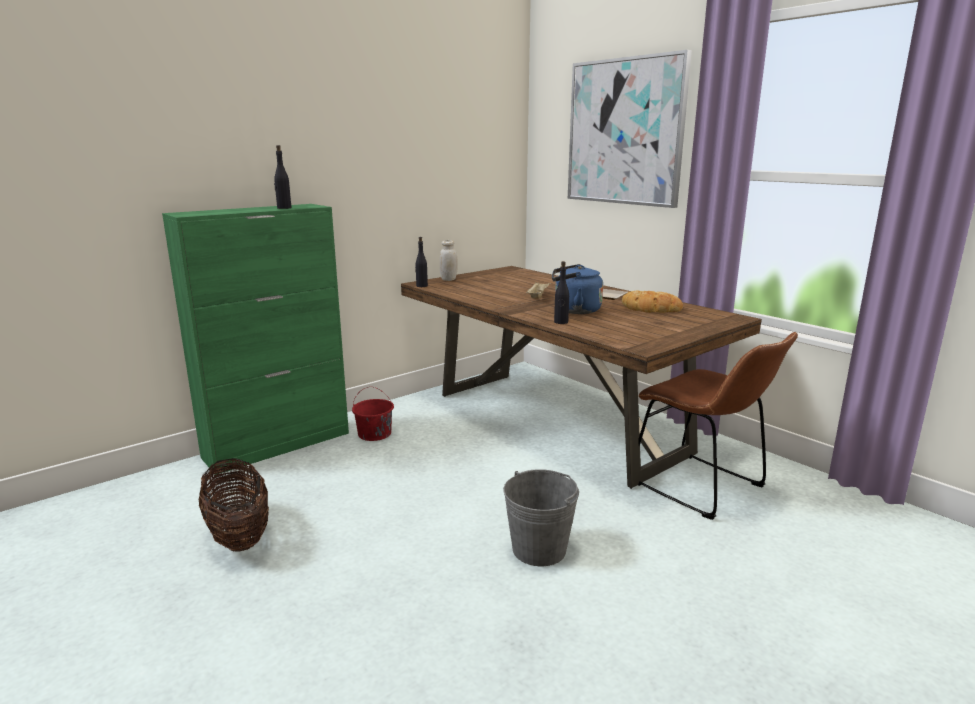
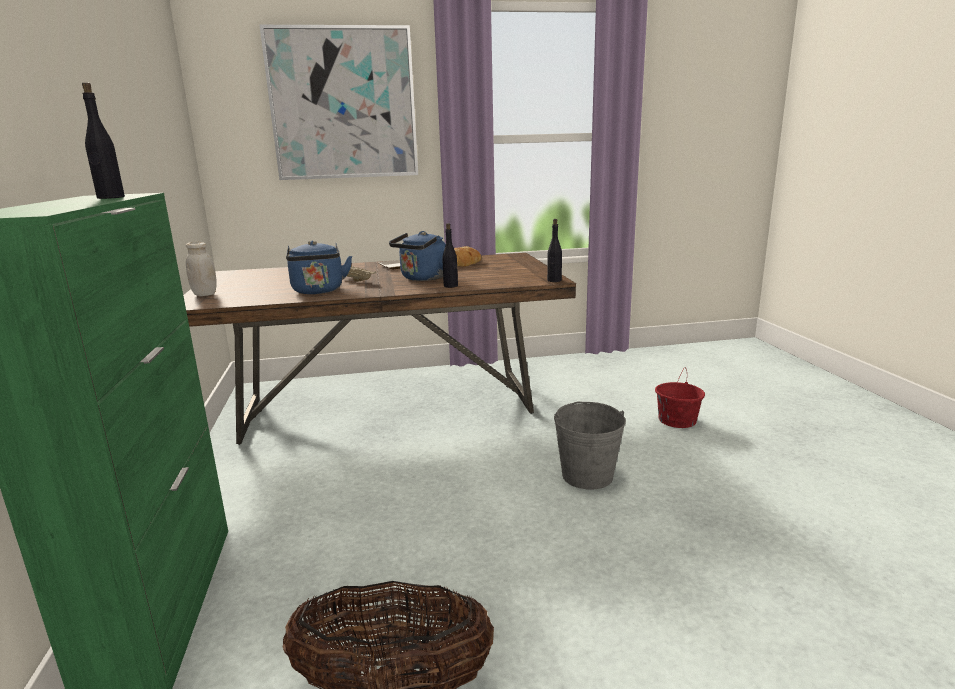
camera: 60 degrees left, 0 degrees up
(375, 434) = (261, 511): red bucket -> red bucket (677, 420)
(421, 286) = (203, 306): black bottle -> black bottle (554, 280)
(490, 297) = (318, 291): none -> blue kettle
(702, 487) = (555, 390): brown chair -> none

